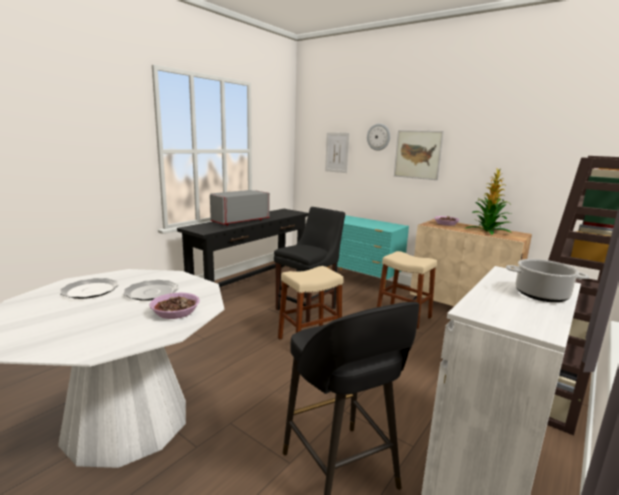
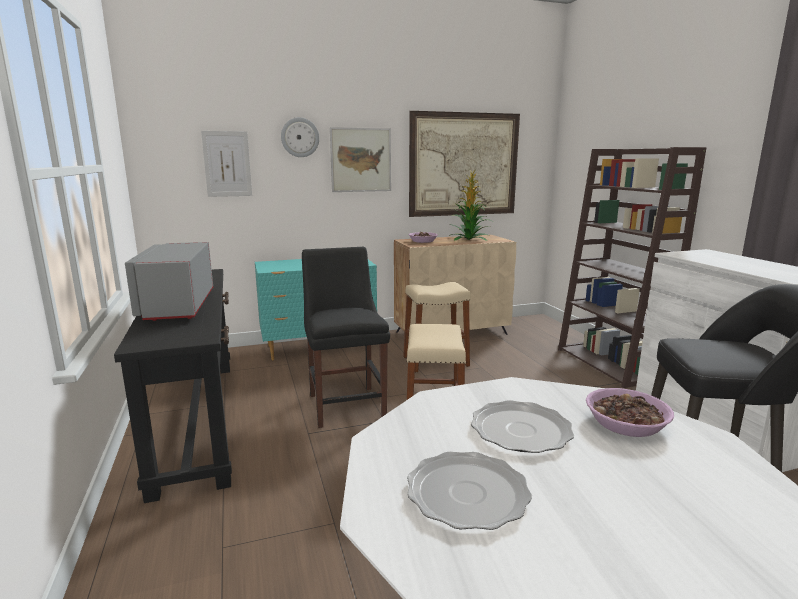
camera: 55 degrees left, 0 degrees up
(511, 164) = (464, 164): none -> picture
(540, 295) = (740, 260): cooking pot -> none

